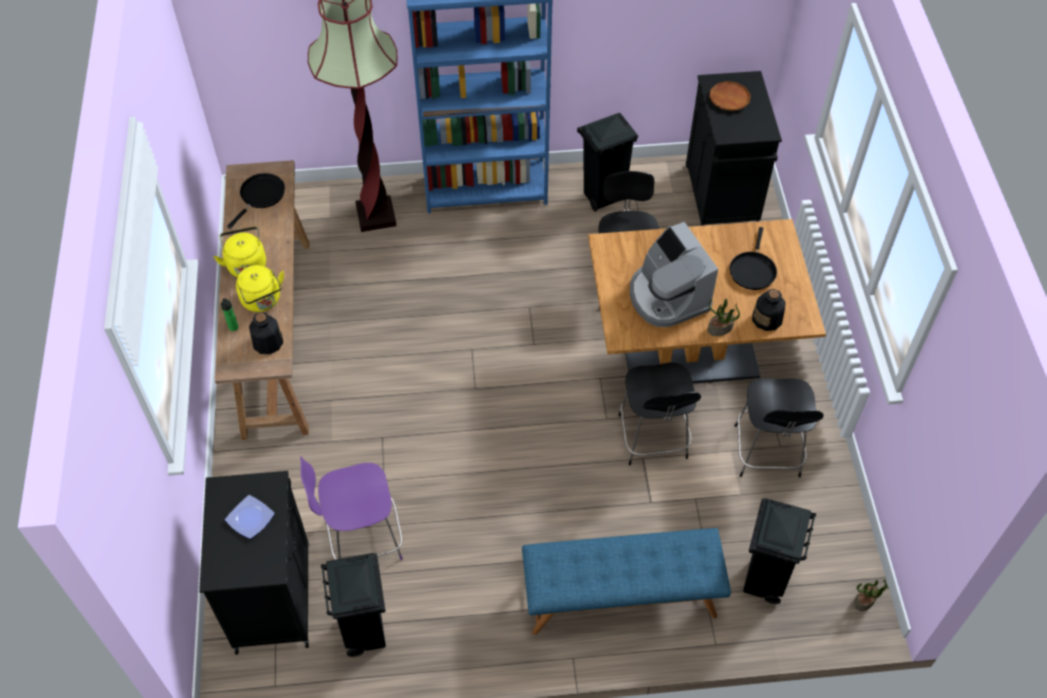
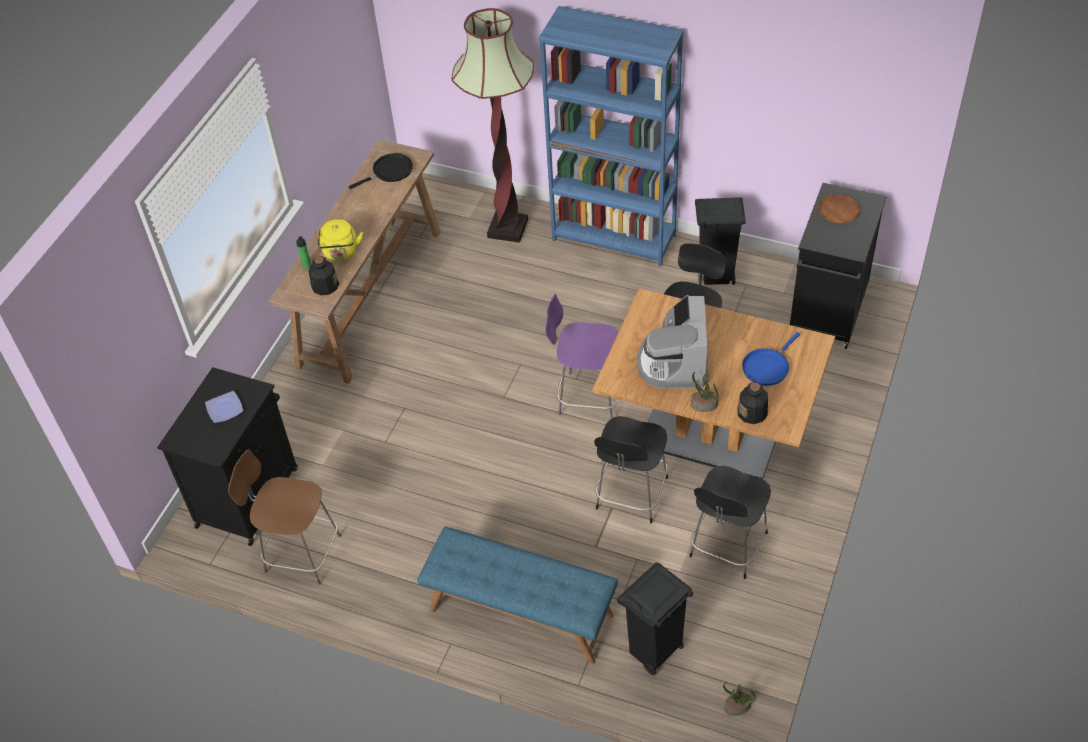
camera: 30 degrees right, 5 degrees down
(246, 264) = (346, 221): yellow kettle -> none
(362, 539) = (340, 481): purple chair -> purple chair (587, 396)
(365, 632) = (300, 553): black trash can -> brown chair
(752, 270) = (767, 367): black frying pan -> blue frying pan

